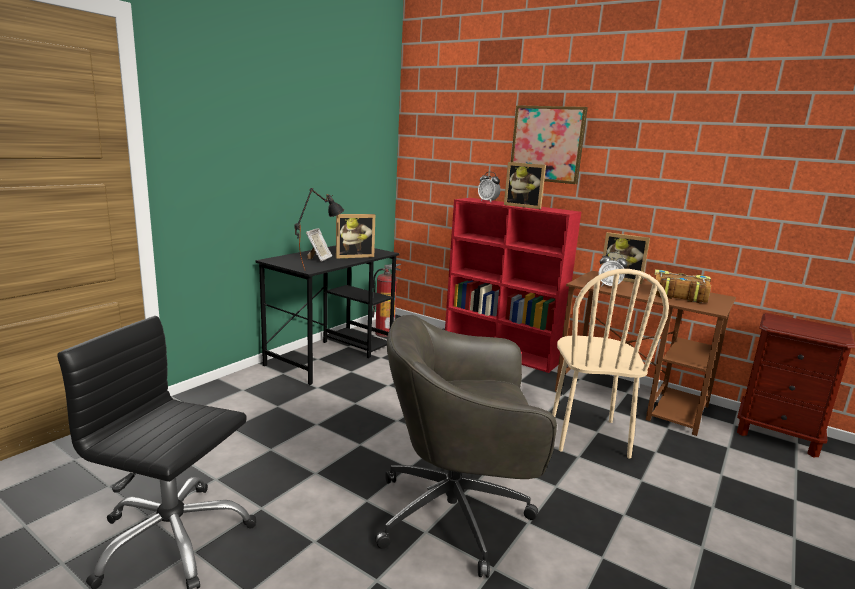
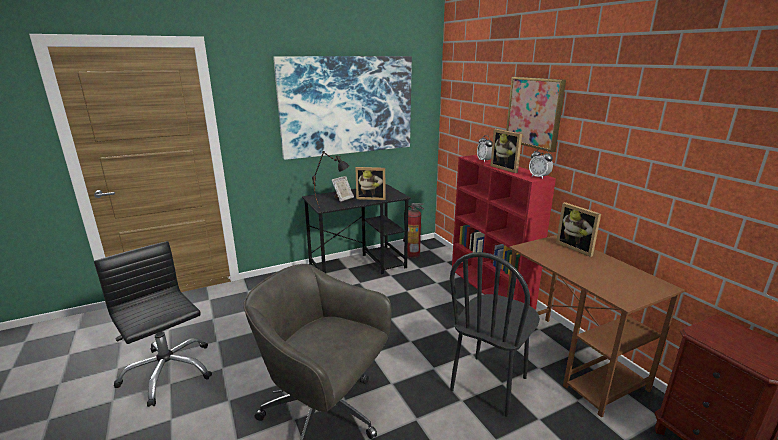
camera: 30 degrees right, 5 degrees up
(308, 134) = (347, 106): none -> picture
(587, 435) = (489, 384): beige chair -> black chair
(609, 286) = (548, 255): alarm clock -> alarm clock (539, 177)
(678, 295) = (611, 276): book -> none

